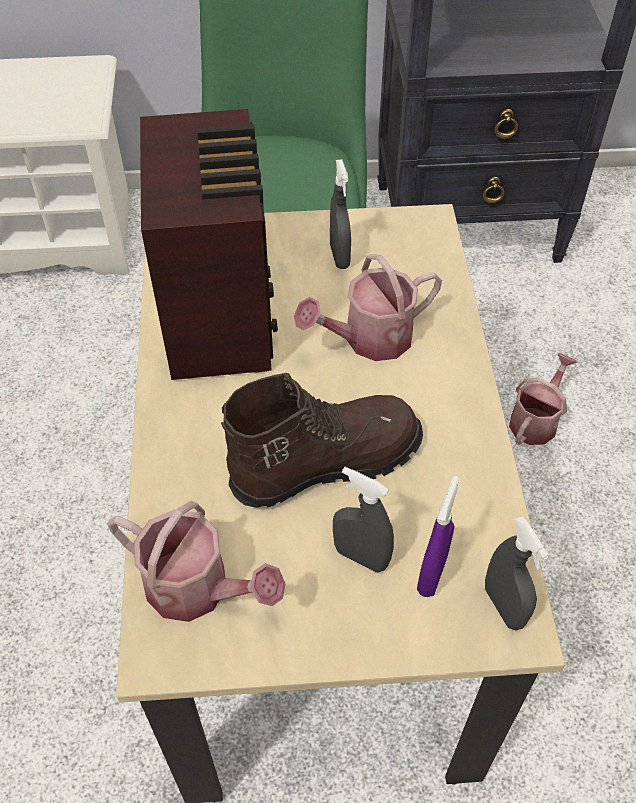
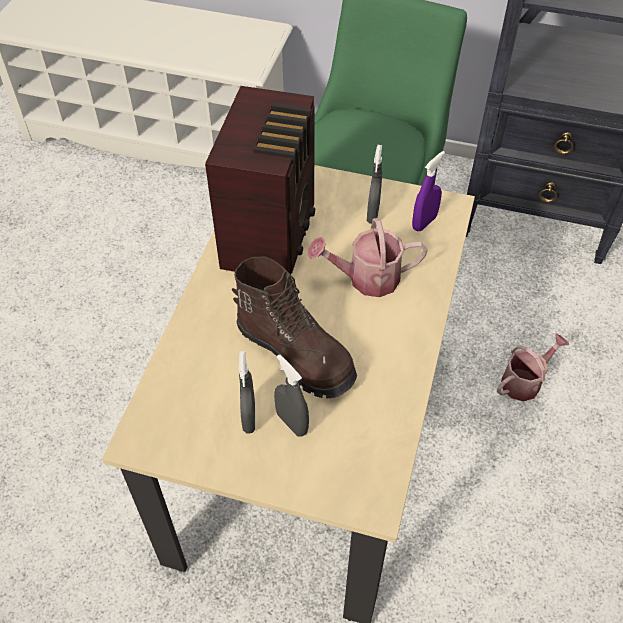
camera: 20 degrees right, 0 degrees up
(198, 589) = (178, 409): watering can -> none
(324, 462) = (296, 353): brown boot -> brown boot turned 45 degrees clockwise
(432, 574) = (334, 449): purple spray bottle -> purple spray bottle (424, 222)
(503, 606) = (373, 486): grey spray bottle -> grey spray bottle (249, 417)

